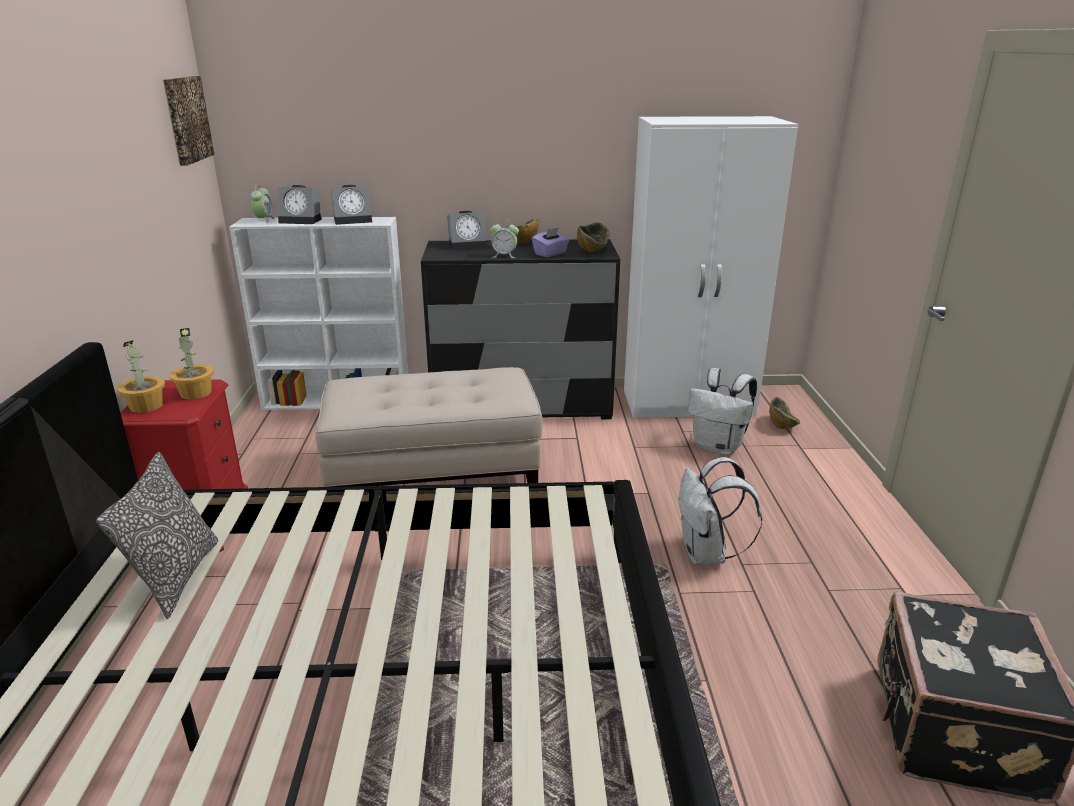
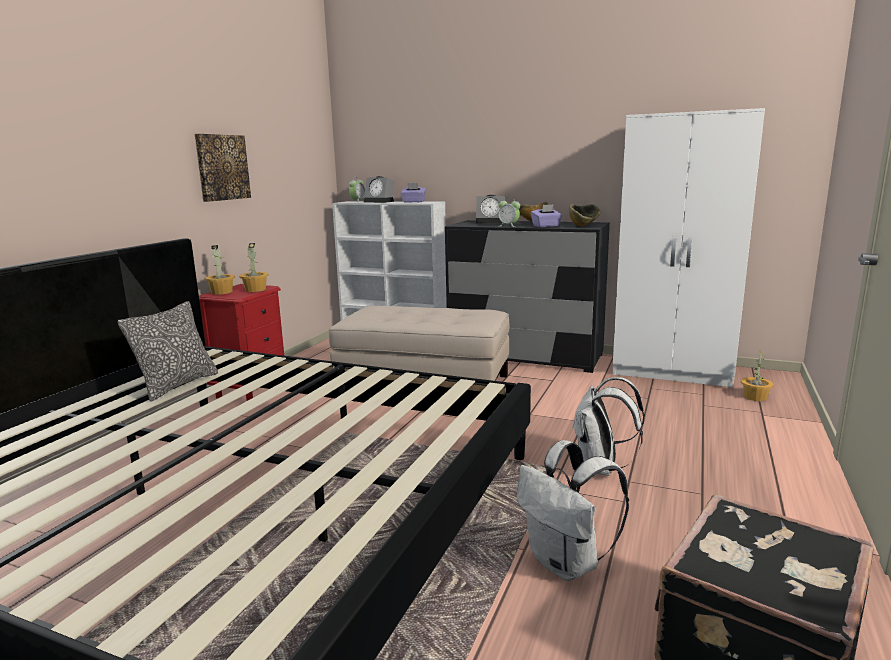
camera: 25 degrees right, 10 degrees down
(186, 119) = (312, 130): picture -> picture (222, 167)
(354, 220) = (413, 202): alarm clock -> purple tissue box
(718, 447) = (676, 402): white backpack -> white backpack (567, 563)
(781, 425) = (754, 397): bowl -> potted plant

